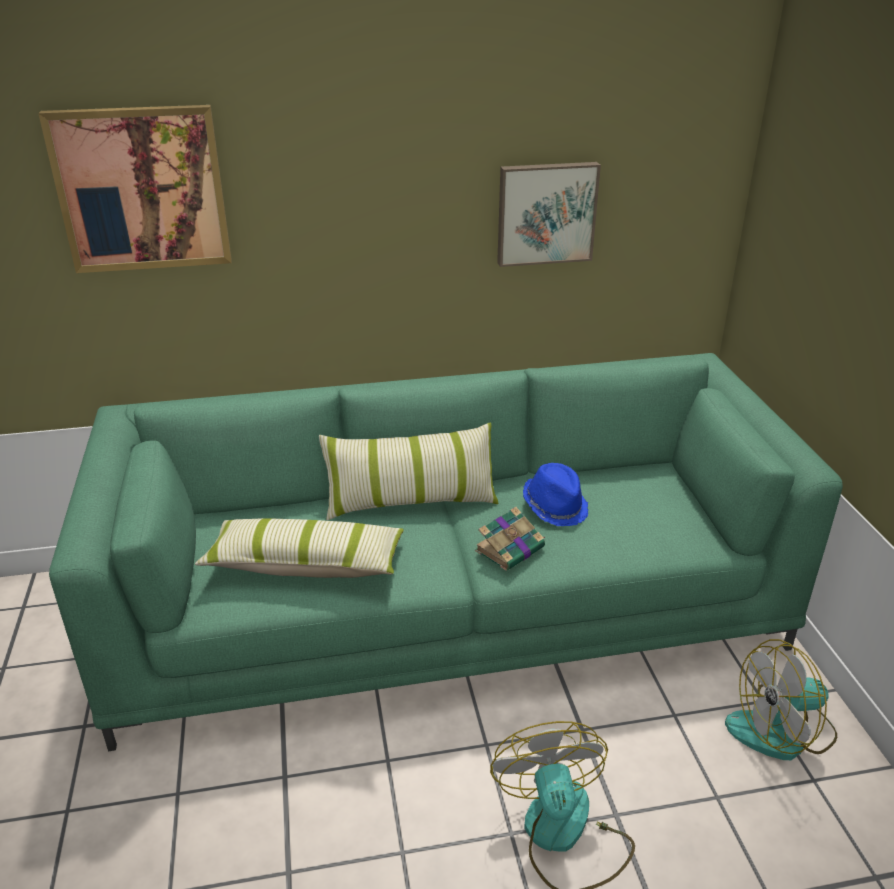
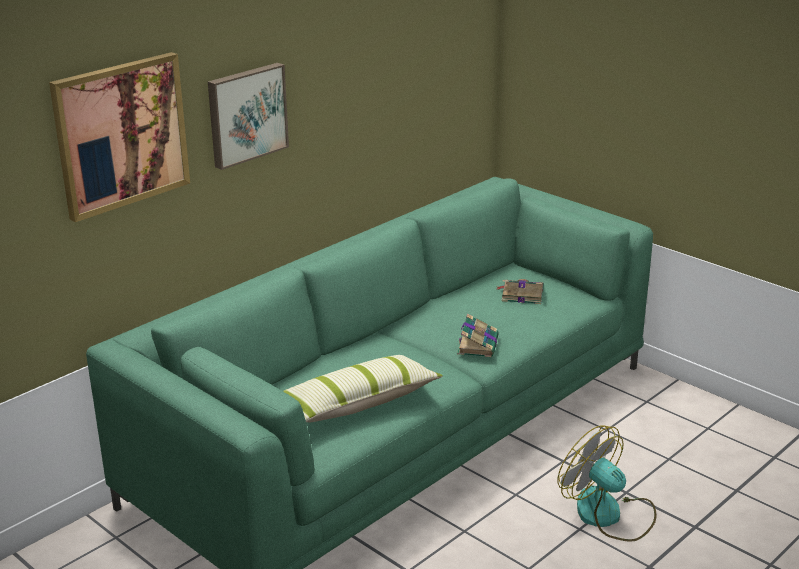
camera: 35 degrees left, 5 degrees down
(410, 501) = (373, 343): pillow -> none
(546, 213) = (387, 92): picture -> picture (246, 114)
(555, 506) = (475, 312): blue hat -> none
(631, 506) = (521, 295): none -> book
(781, 731) = (670, 412): fan -> none

